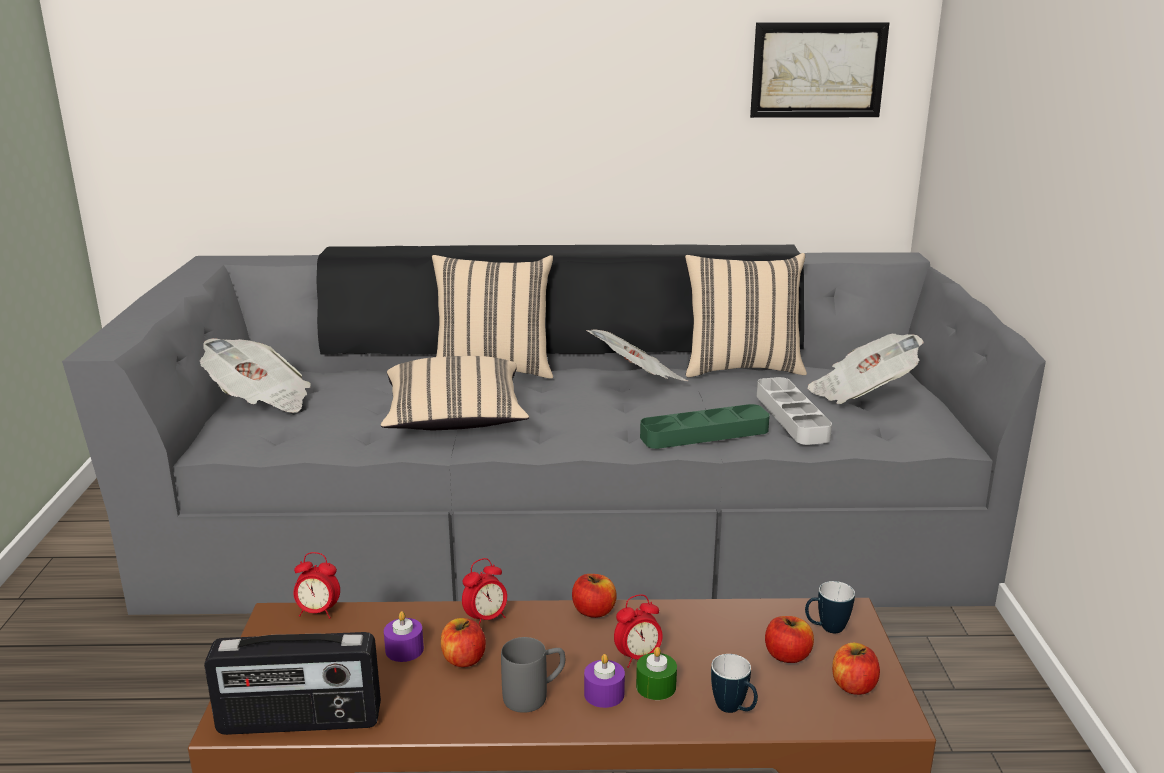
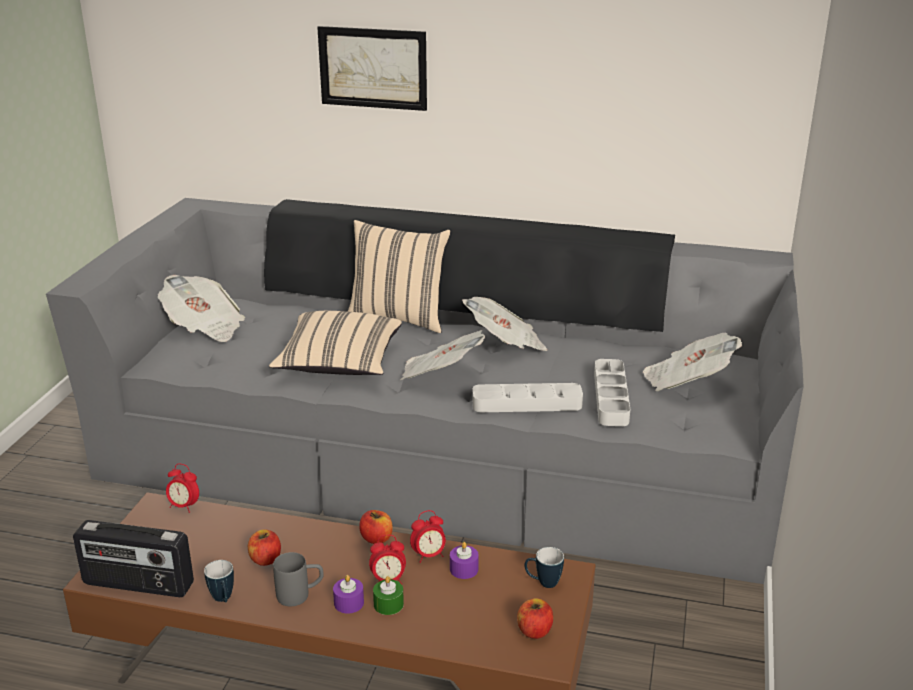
camera: 15 degrees right, 5 degrees up
(404, 649) = (229, 545): purple candle -> purple candle (464, 569)
(486, 619) = (296, 531): alarm clock -> alarm clock (428, 555)
(584, 418) = (440, 376): none -> newspaper
(704, 433) = (527, 403): green tray -> grey tray
(734, 710) = (434, 632): mug -> mug (223, 600)
(741, 368) = (606, 341): beige pillow -> none
(787, 655) = (499, 598): apple -> none
(818, 70) = (705, 82): picture -> picture (373, 68)

